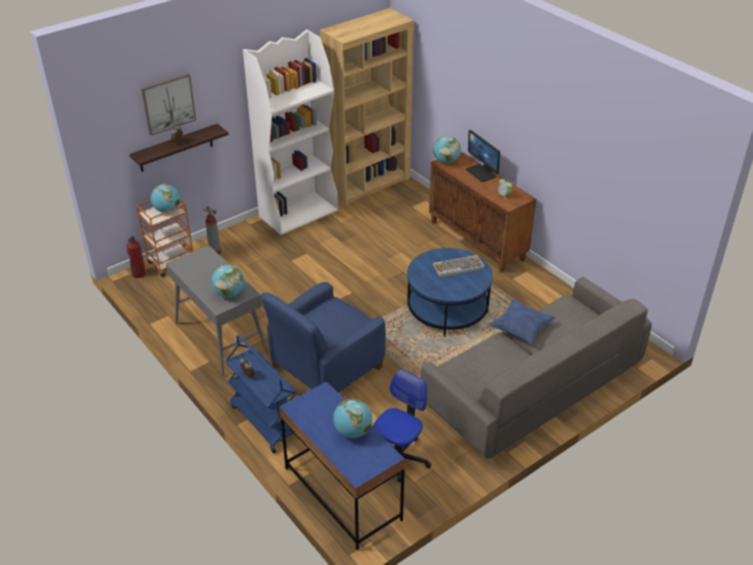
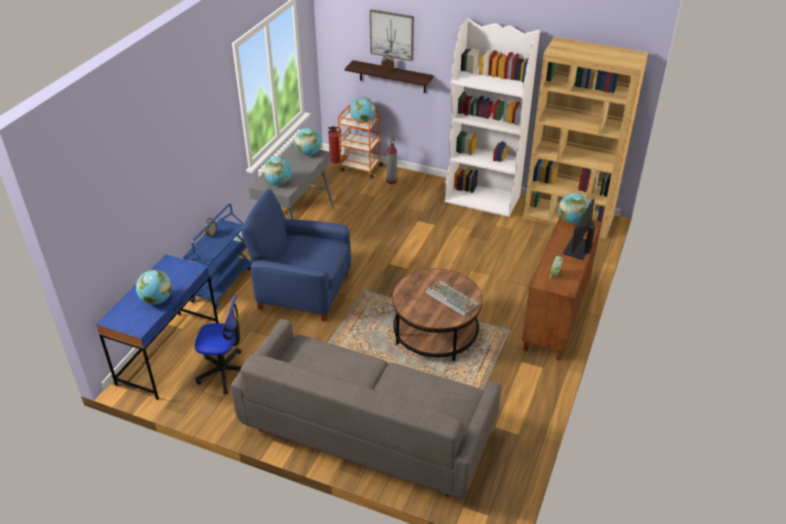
camera: 60 degrees right, 0 degrees up
(197, 258) = (309, 153): none -> globe
(447, 309) = (435, 333): blue coffee table -> brown coffee table
(521, 329) = (395, 372): blue pillow -> none

